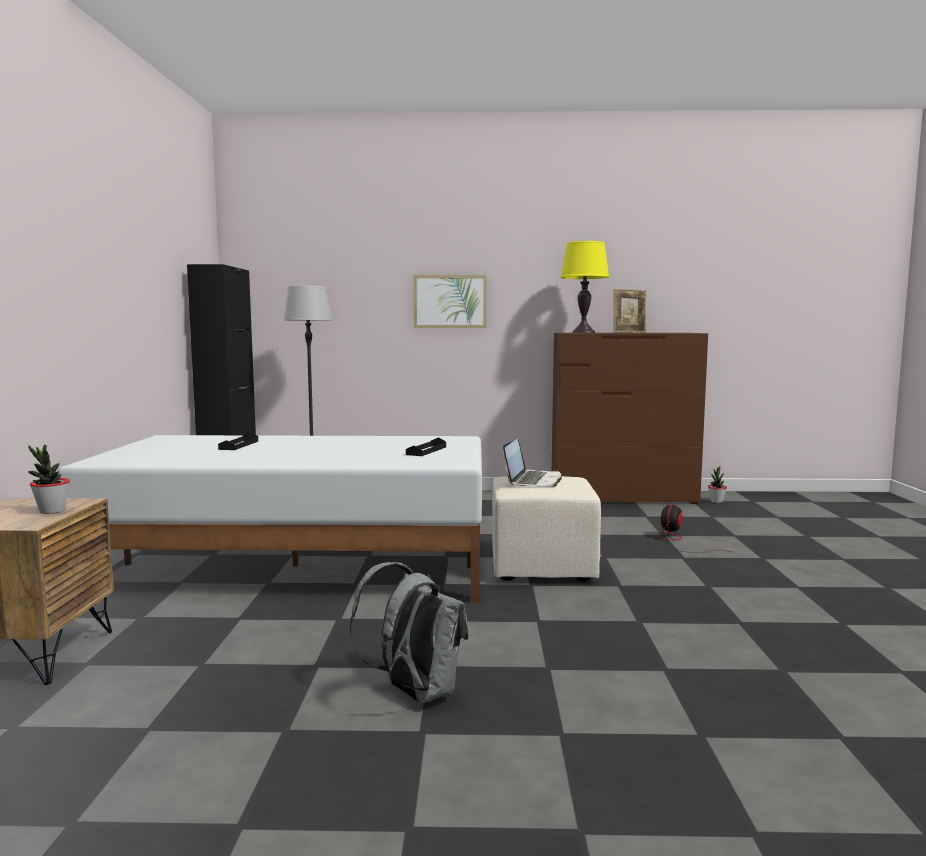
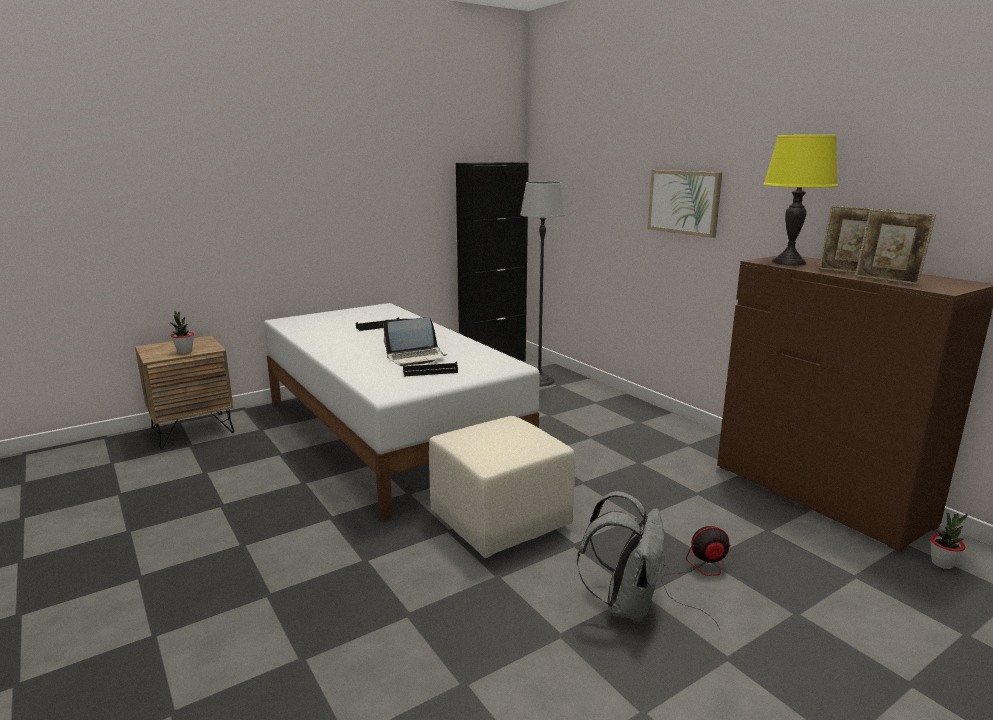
camera: 55 degrees right, 10 degrees up
(415, 693) = (196, 553): grey backpack -> grey backpack (625, 604)
(533, 480) = (497, 432): laptop -> laptop (416, 357)
(660, 332) = (887, 280): none -> picture frame

